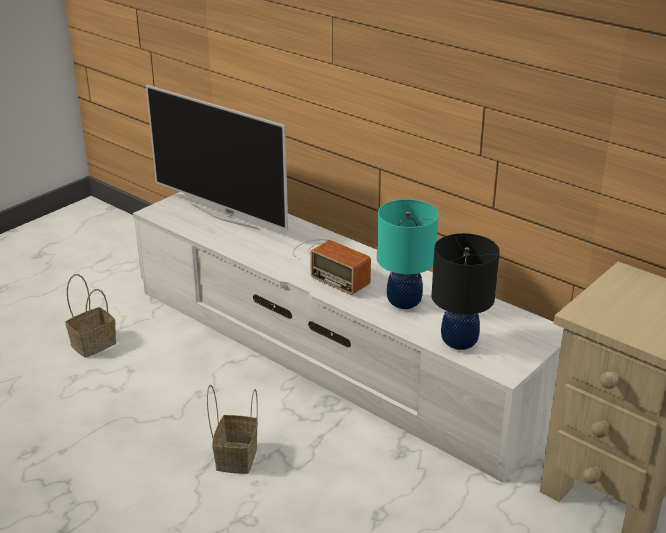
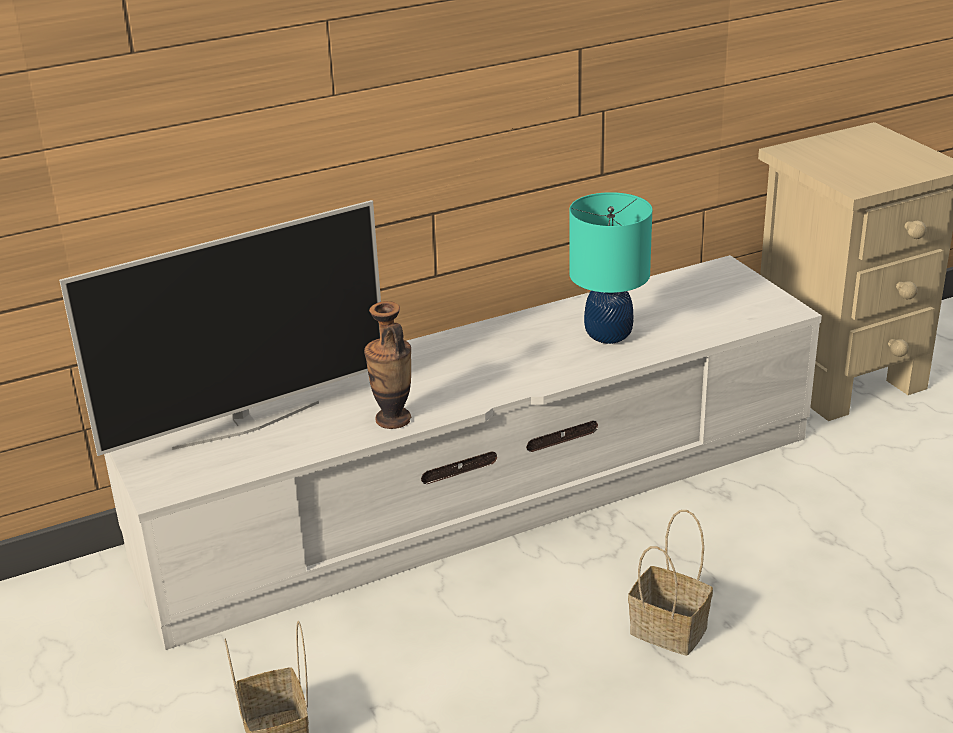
camera: 65 degrees left, 0 degrees up
(254, 254) = (393, 419): none -> vase
(331, 264) = (472, 365): radio -> none
(460, 344) = (719, 323): black table lamp -> none

